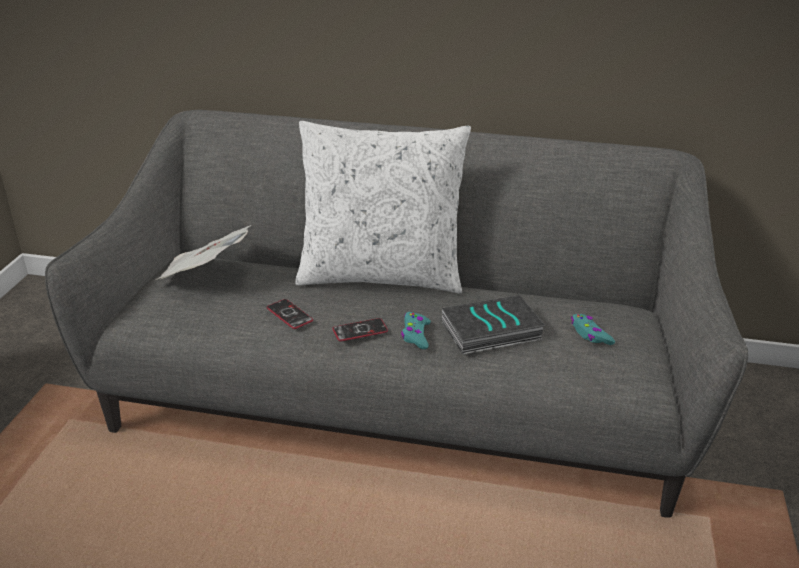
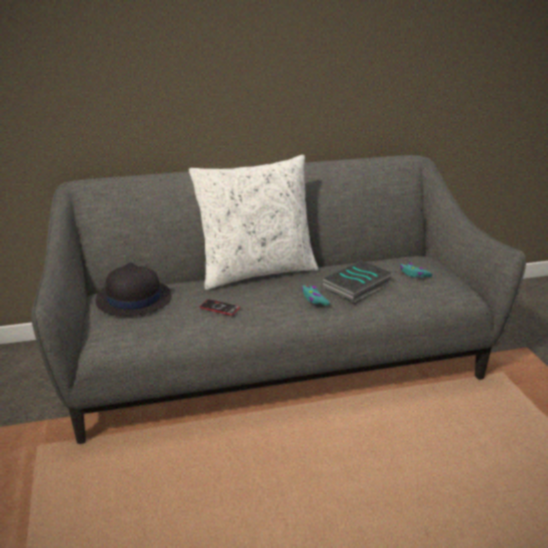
camera: 25 degrees left, 5 degrees down
(205, 276) = (133, 299): newspaper -> black hat
(360, 330) = (276, 305): phone -> none

